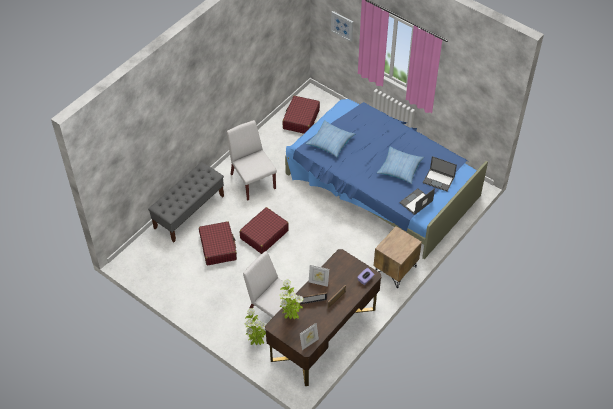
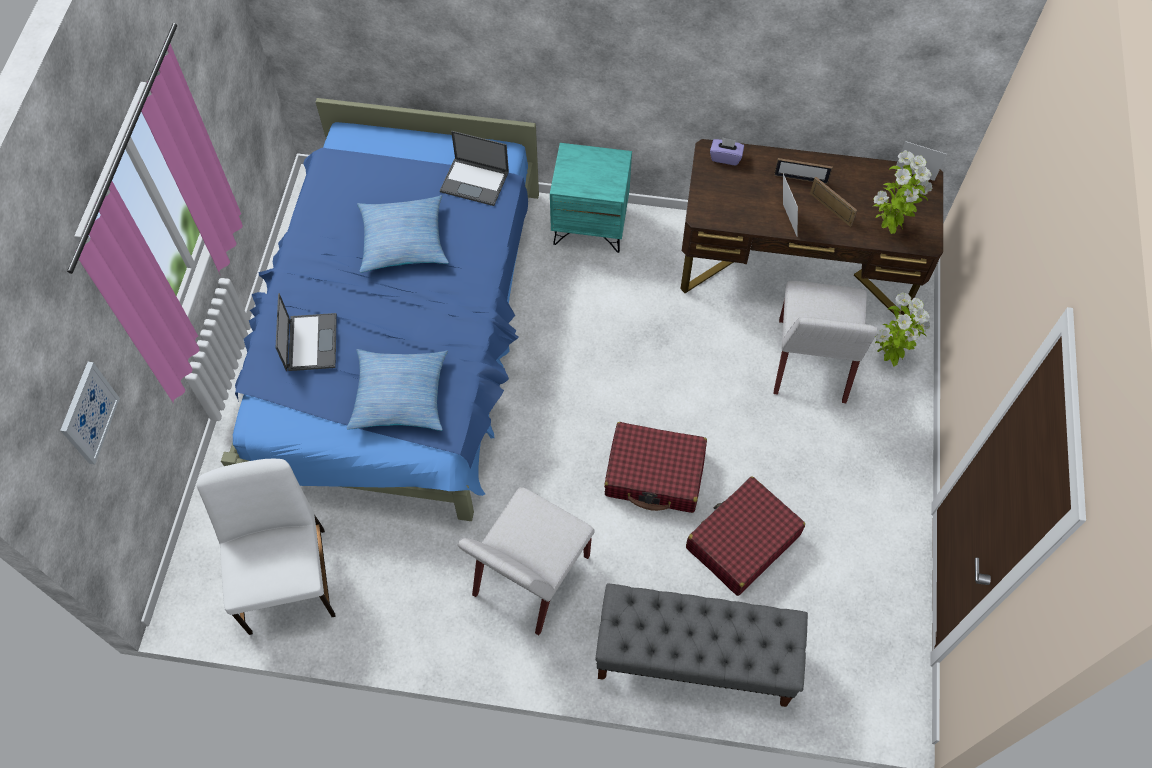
camera: 120 degrees left, 10 degrees up
(301, 119) = (288, 578): red suitcase -> white chair
(395, 270) = (590, 225): brown nightstand -> turquoise nightstand
(439, 180) = (396, 168): laptop -> laptop (311, 341)

